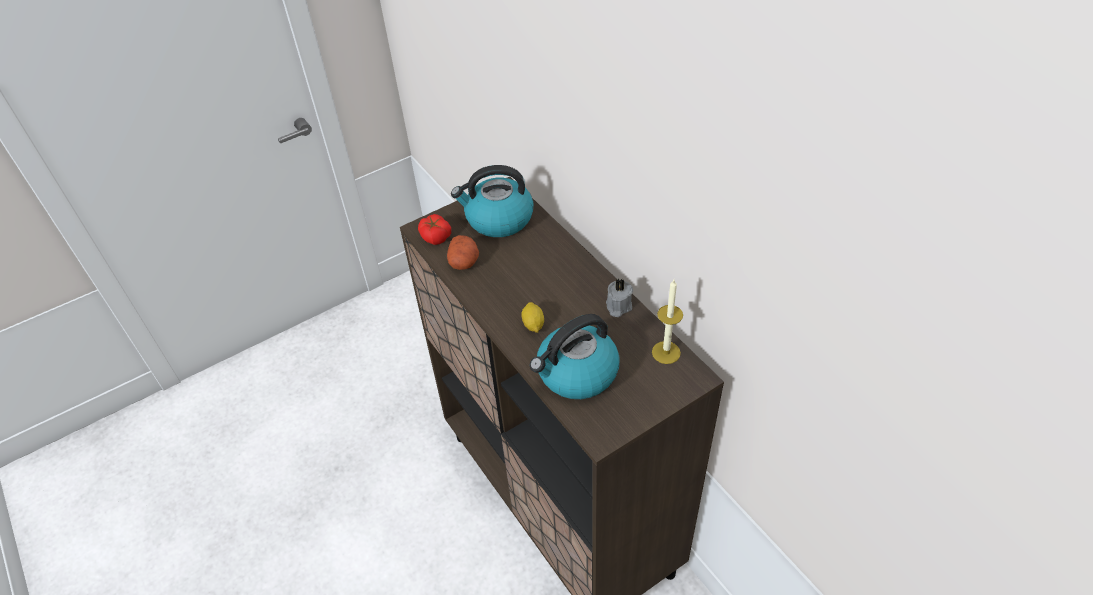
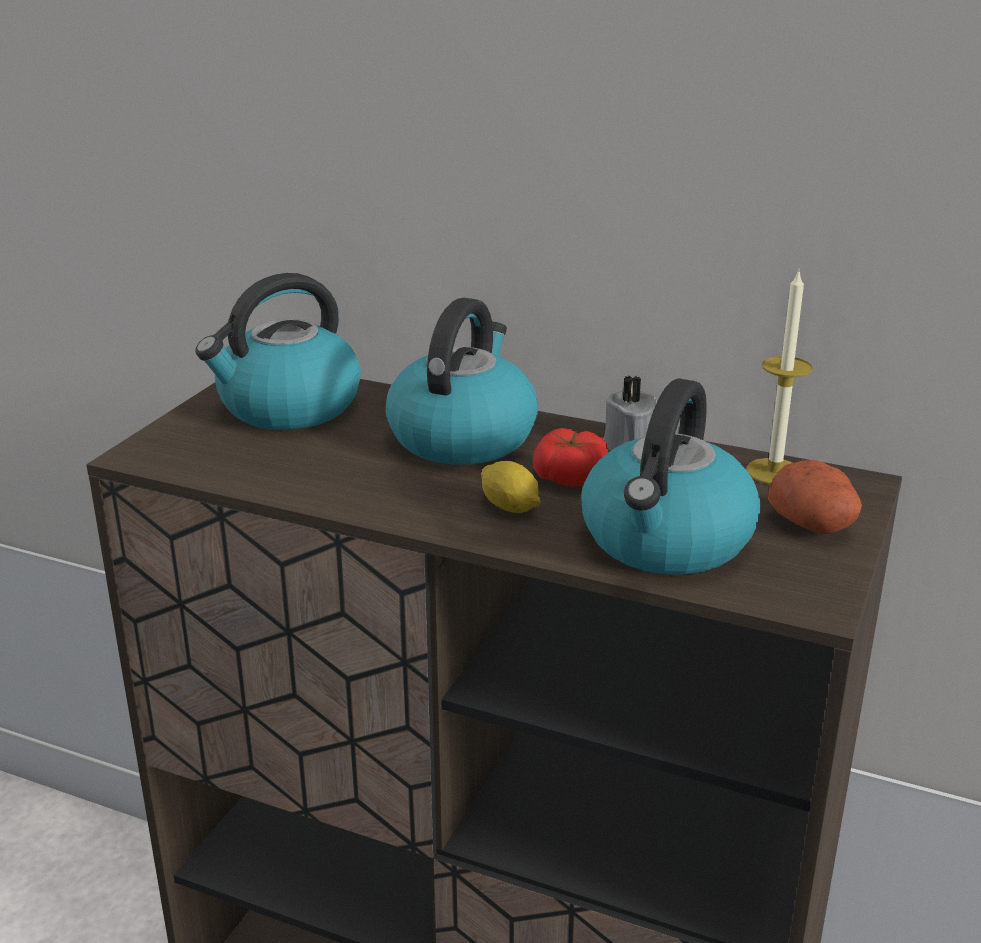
camera: 35 degrees left, 20 degrees down
(435, 236) = (182, 456): tomato -> tomato (571, 478)
(464, 262) = (280, 471): potato -> potato (814, 524)
(553, 269) = (462, 436): none -> kettle

